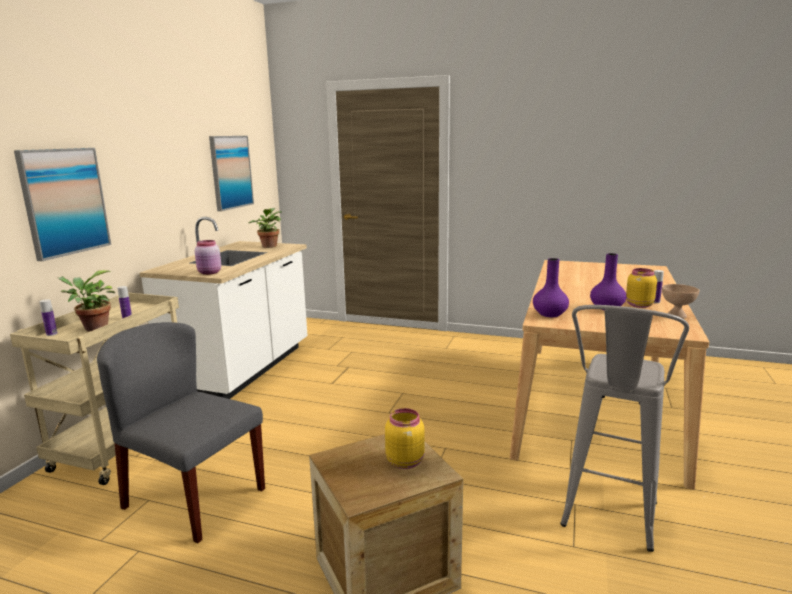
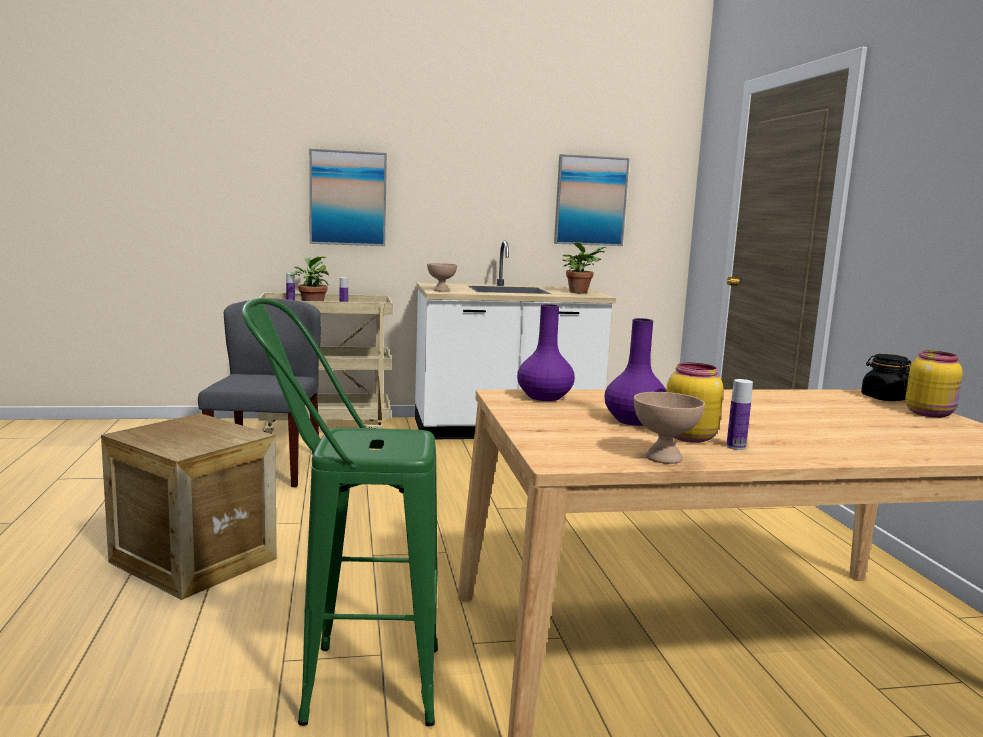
camera: 60 degrees right, 5 degrees down
(209, 273) = (441, 290): pink jar -> beige bowl
(405, 461) = (201, 439): yellow jar -> yellow jar (930, 413)
(564, 263) = (884, 398): none -> black jar
(607, 525) = (346, 684): grey stool -> green stool

